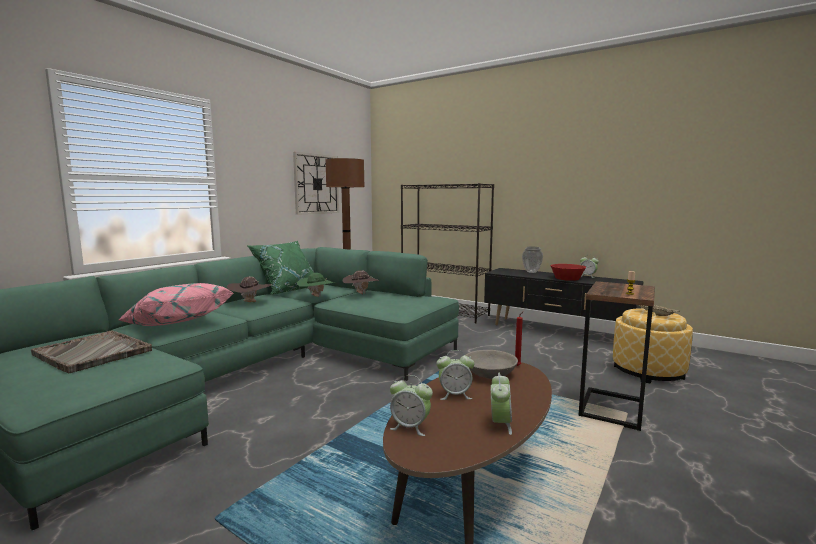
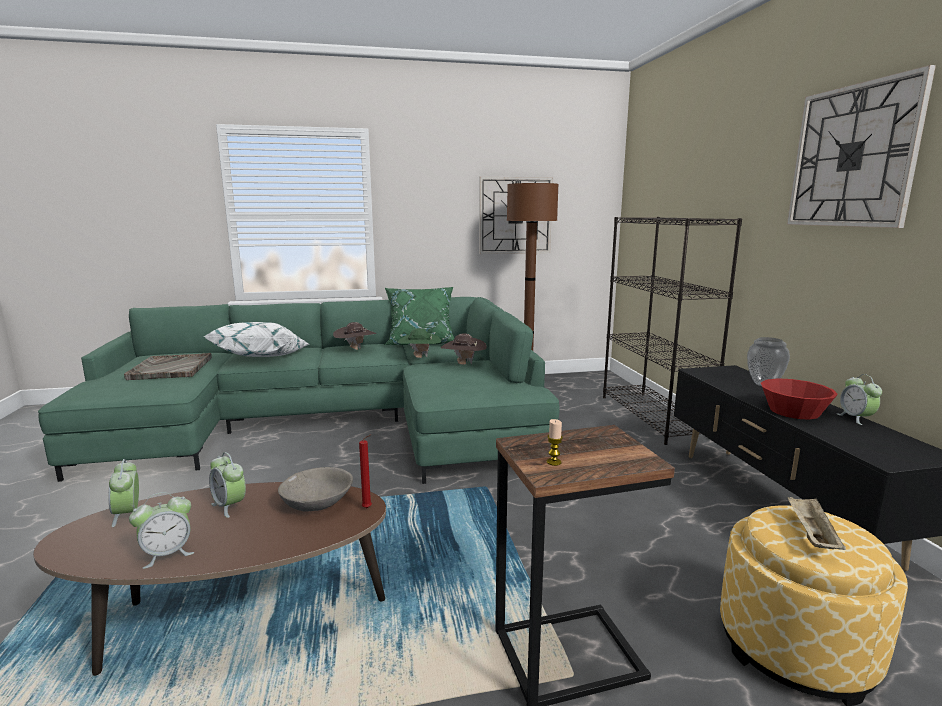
camera: 45 degrees right, 5 degrees up
(177, 324) = (263, 358): pink pillow -> white pillow
(561, 152) = (852, 156): none -> wall clock

